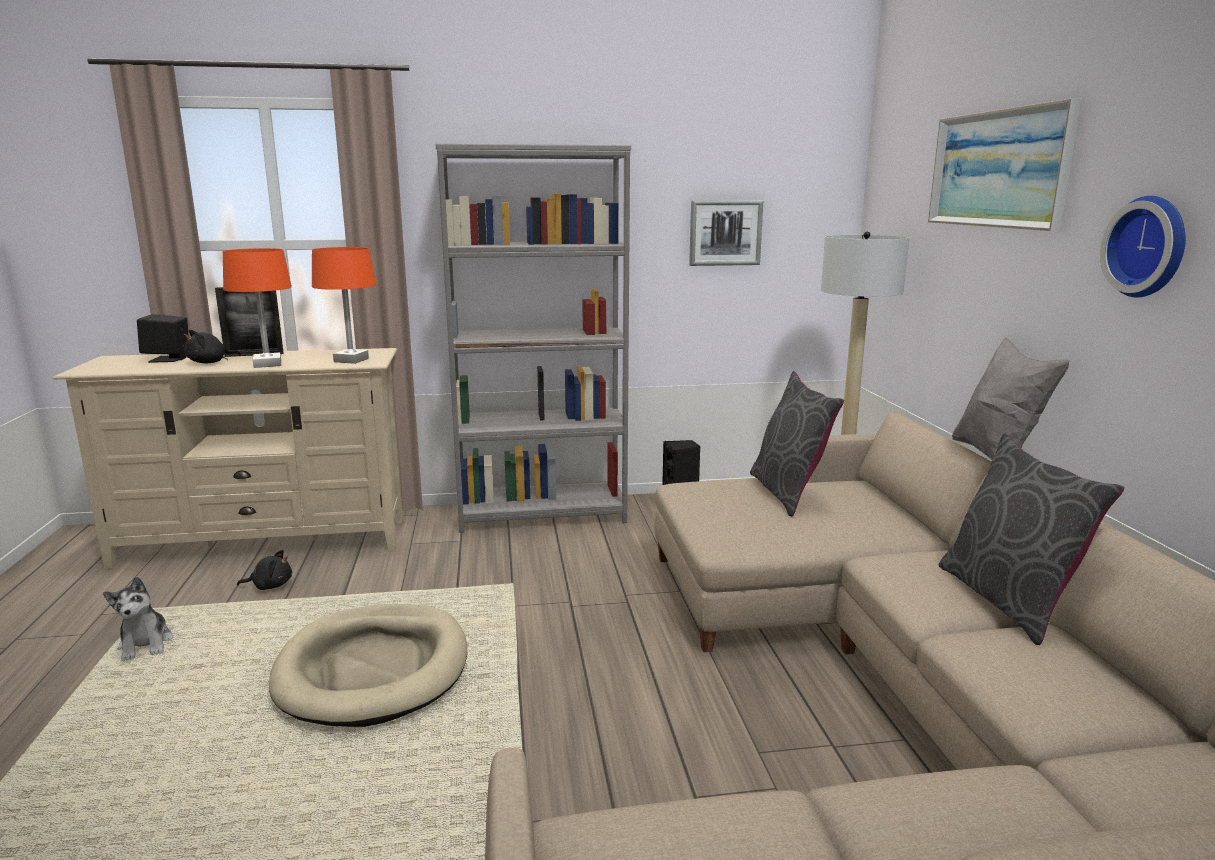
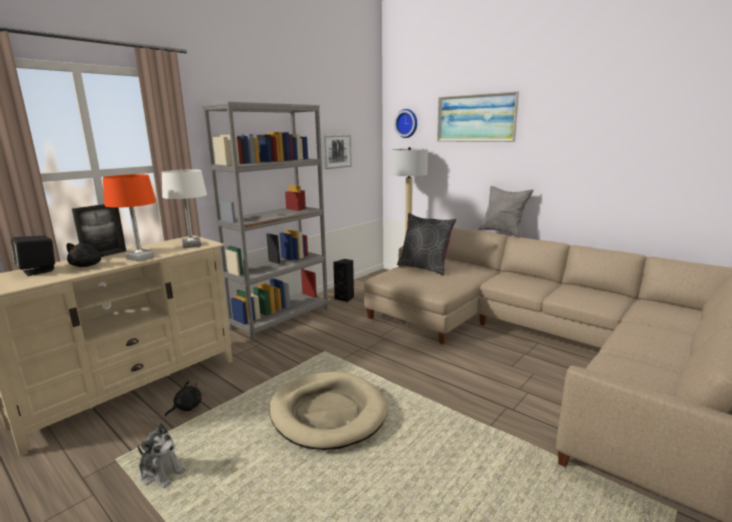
camera: 40 degrees left, 0 degrees up
(351, 360) = (192, 245): orange table lamp -> white table lamp
(1008, 600) = (546, 280): grey pillow -> none
(1150, 247) = (560, 145): wall clock -> wall clock (407, 123)

